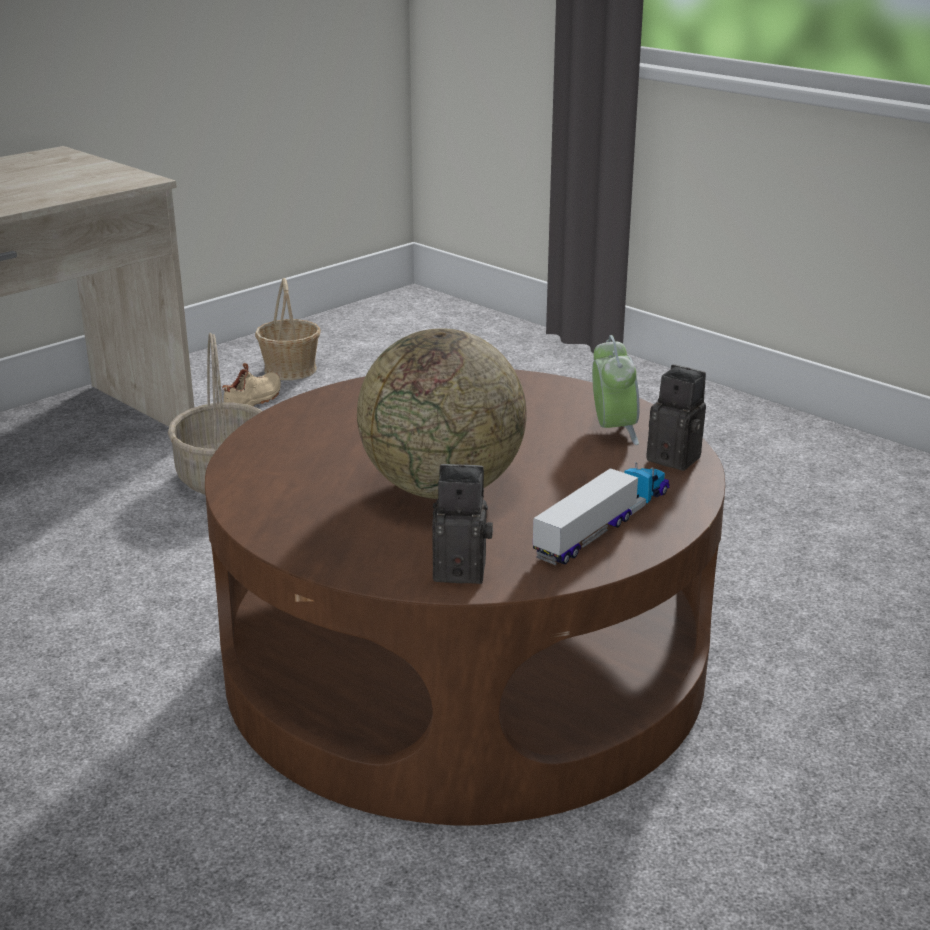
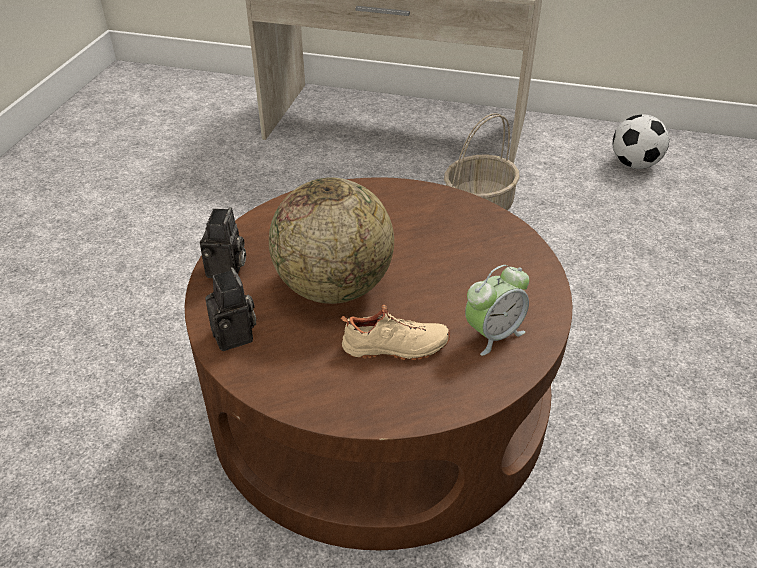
camera: 60 degrees right, 15 degrees up
(254, 402) = (576, 172): beige shoe -> beige shoe (395, 348)
(290, 370) = (634, 164): basket -> football
(604, 524) = (339, 380): toy truck -> none
(678, 458) = (478, 385): camera -> camera (227, 270)

